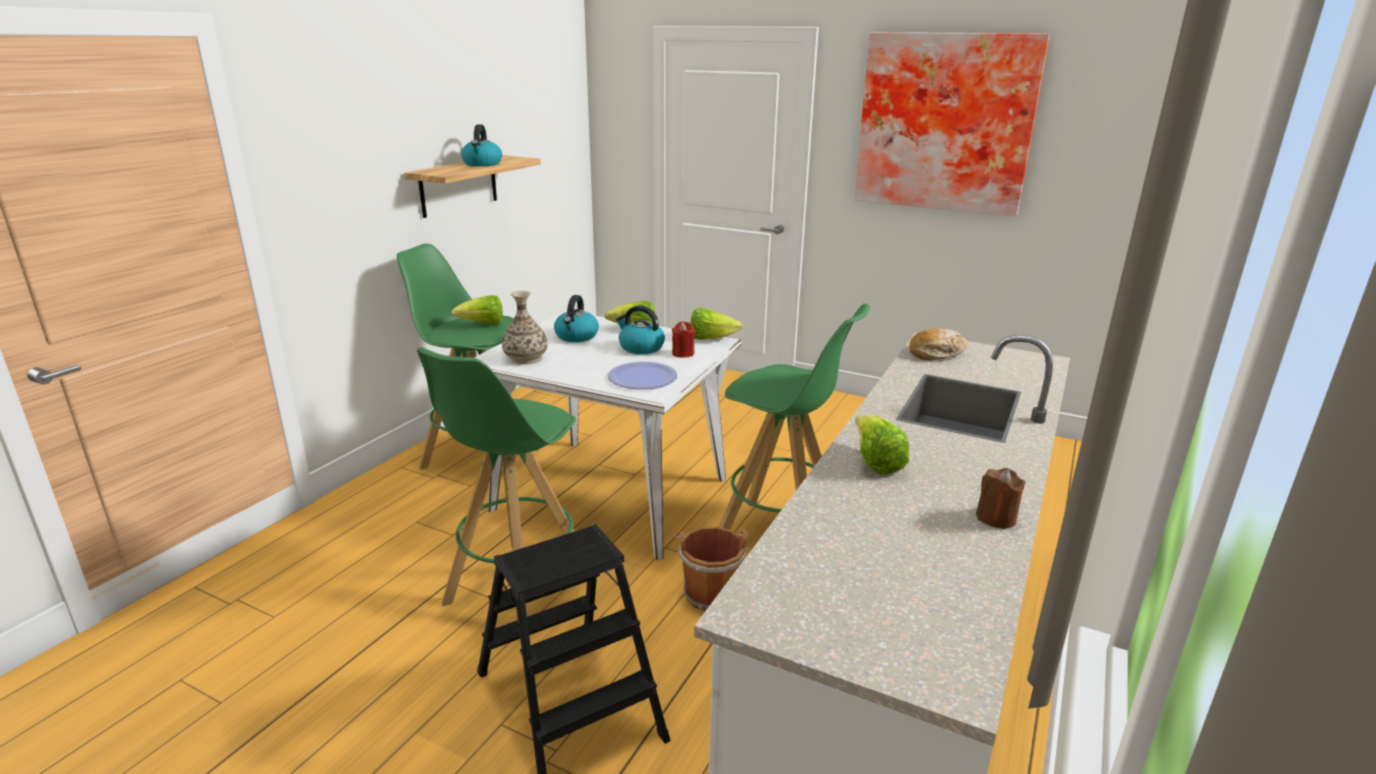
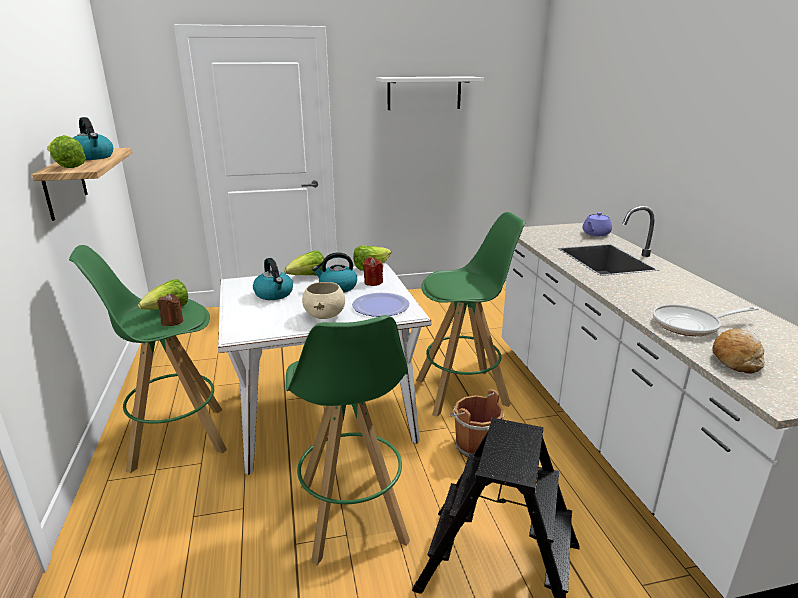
camera: 40 degrees left, 0 degrees up
(526, 358) = (268, 322): vase -> none
(579, 368) = (325, 315): none -> beige bowl
(862, 508) = (690, 325): none -> frying pan
(875, 462) = (642, 300): lettuce -> lettuce (66, 166)
(936, 353) = (538, 236): bread -> bread (736, 358)
(945, 123) = (424, 93): picture -> white shelf
(996, 518) = (734, 305): brown candle -> brown candle (172, 321)
(1033, 373) = (595, 234): none -> purple teapot

